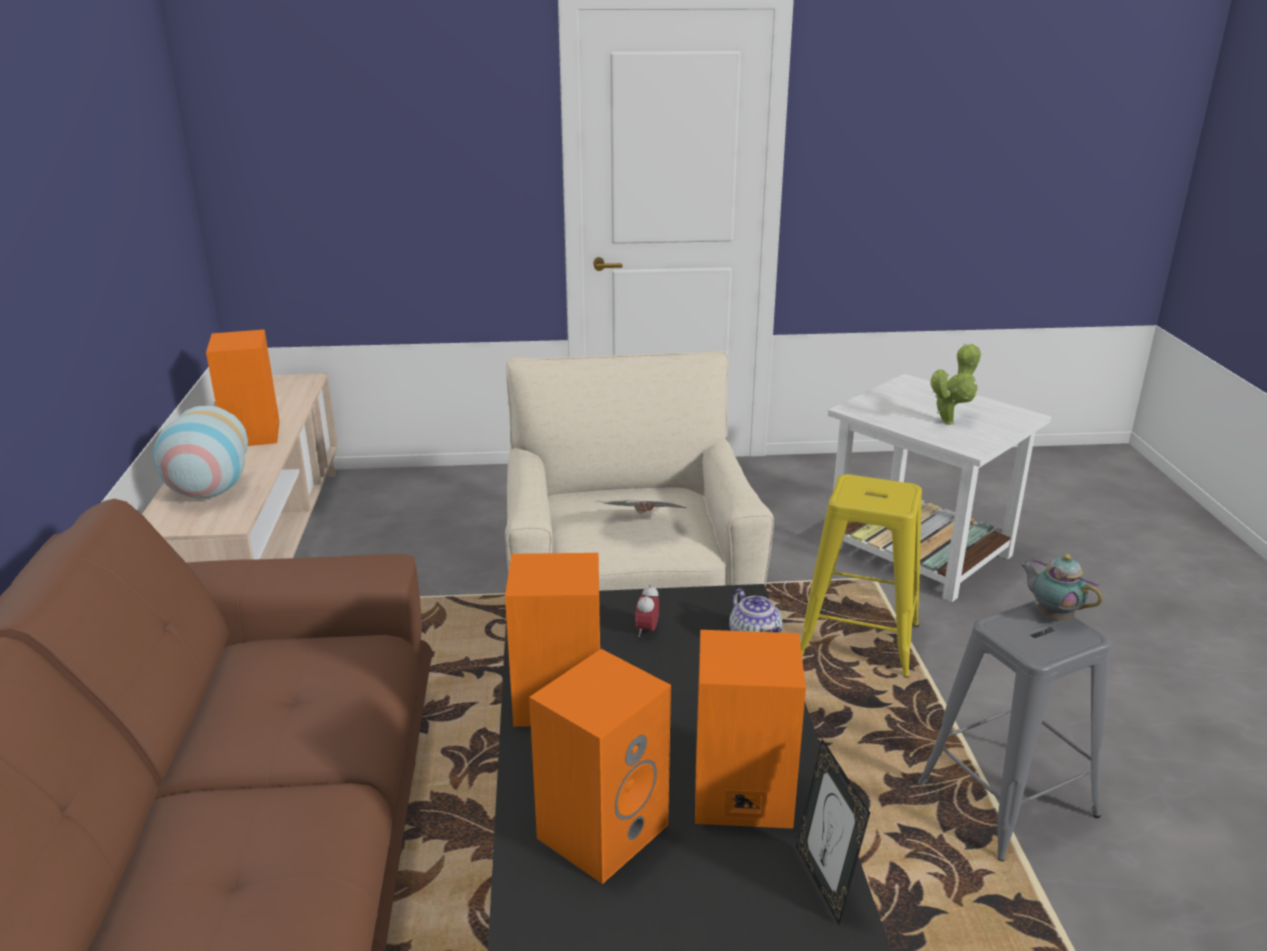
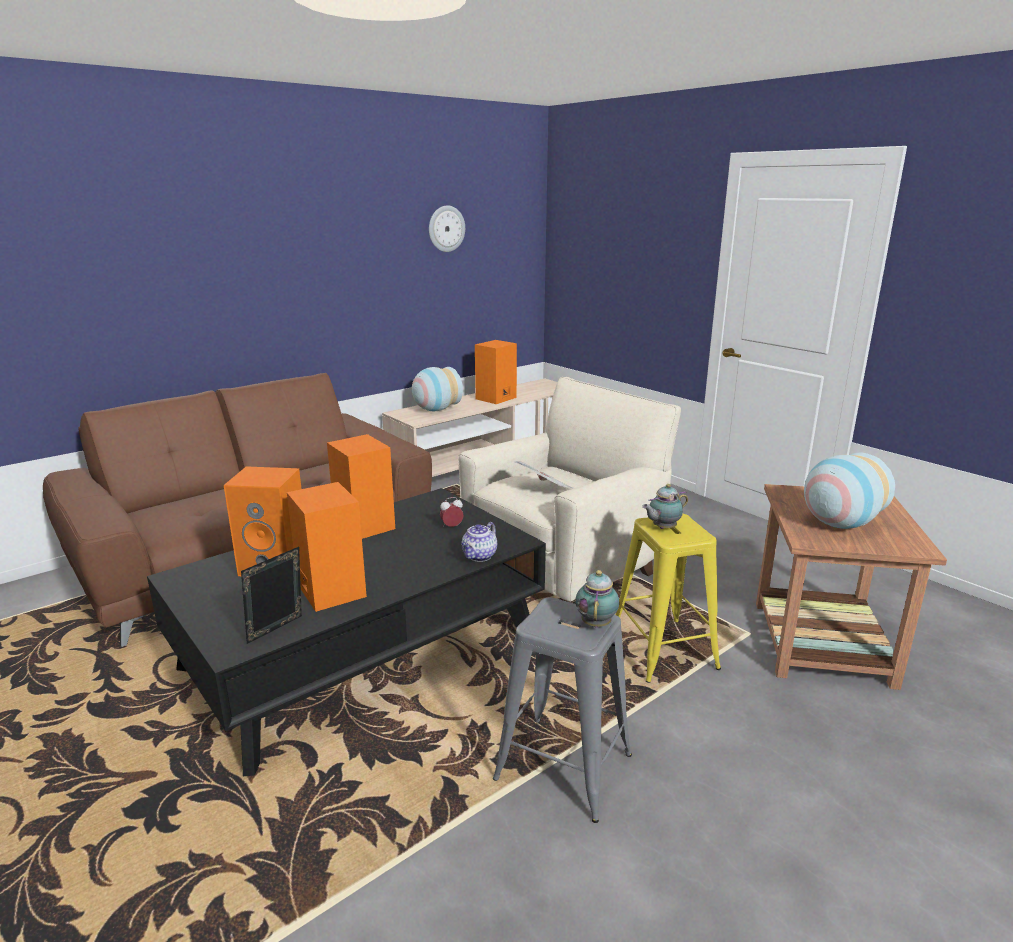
camera: 55 degrees right, 5 degrees down
(99, 145) = (446, 228): none -> wall clock
(868, 498) = (662, 528): none -> teapot
(921, 552) = (822, 644): white side table -> brown side table
(950, 421) = (838, 524): potted plant -> vase

